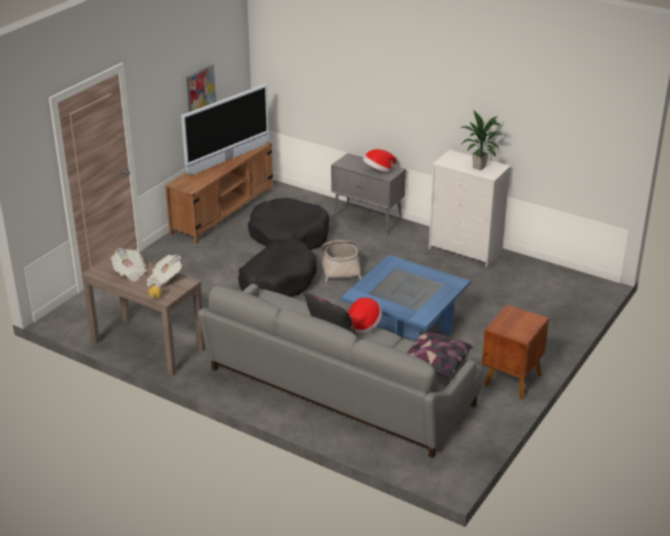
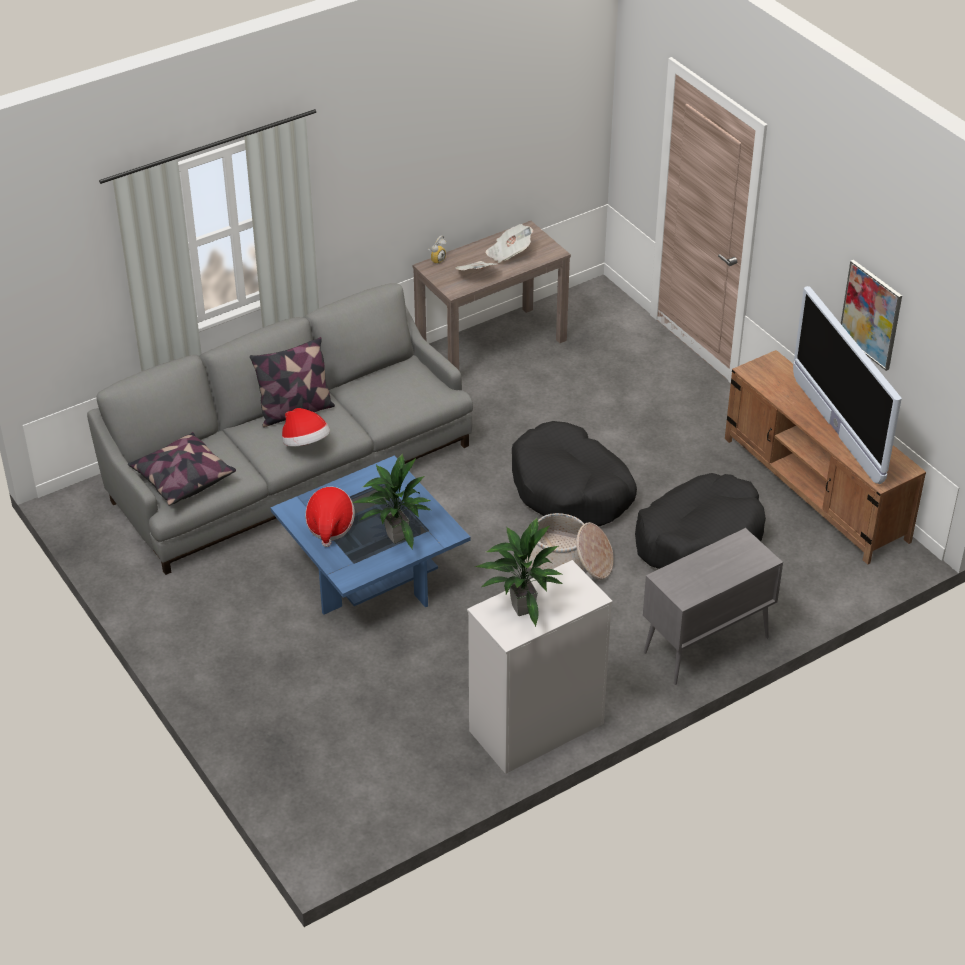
camera: 115 degrees right, 10 degrees up
(378, 171) = (692, 574): hat -> hat (330, 526)
(411, 276) = (396, 537): none -> potted plant
(511, 380) = (183, 629): brown nightstand -> none

